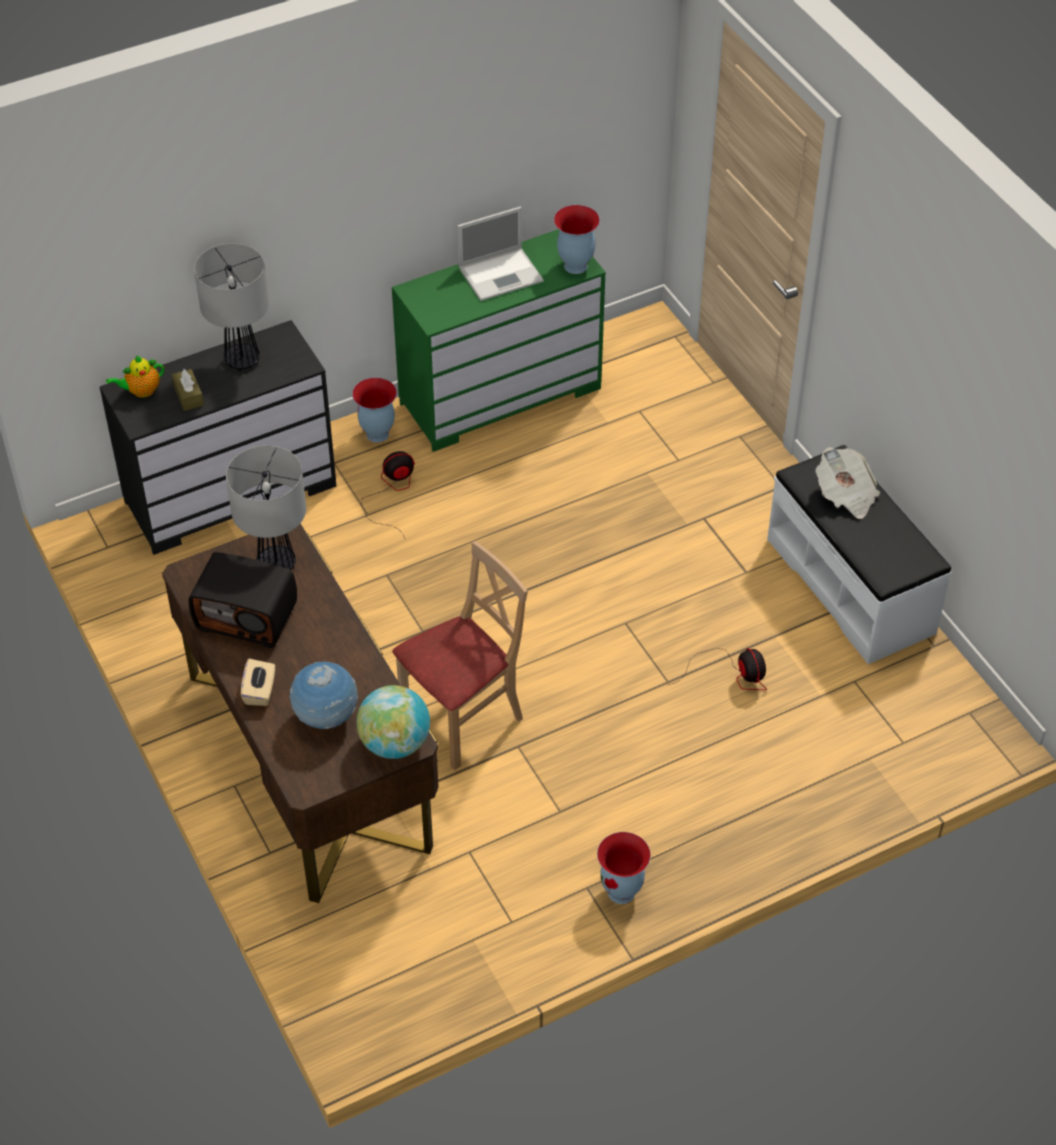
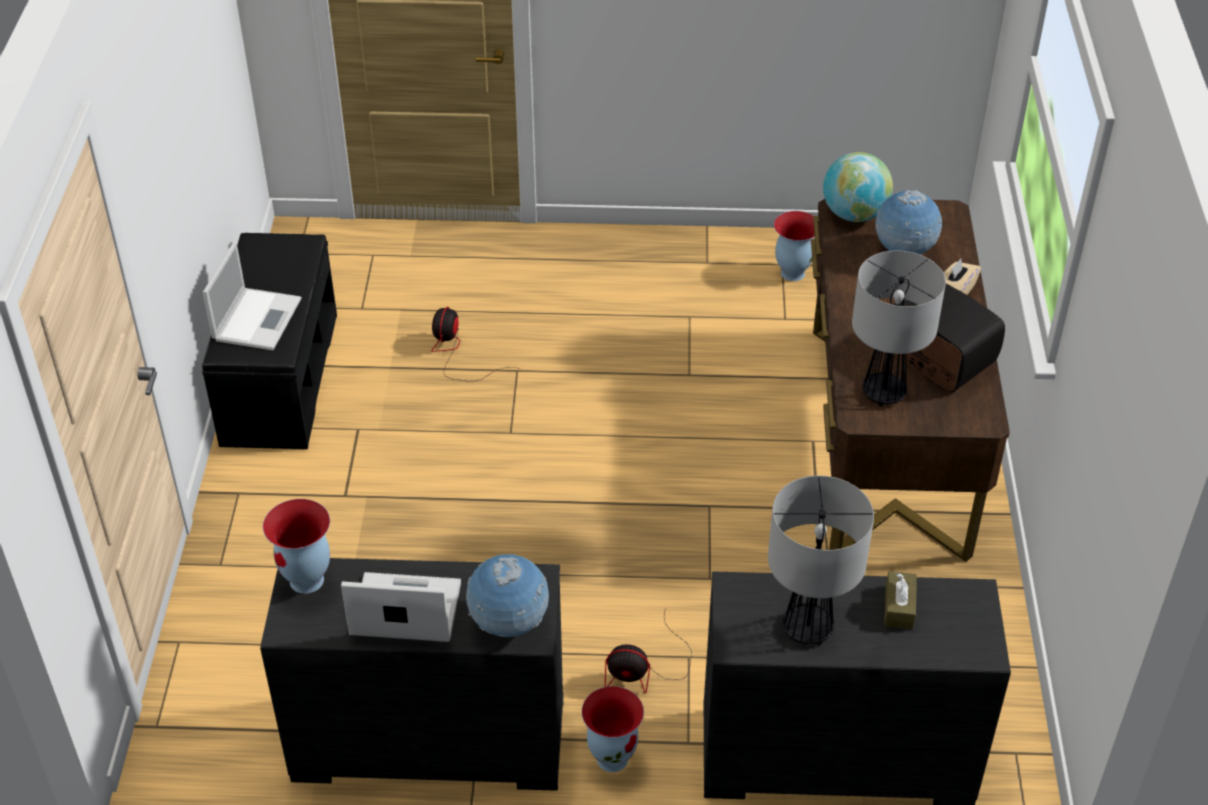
camera: 150 degrees left, 5 degrees down
(141, 391) = (957, 639): teapot -> none
(431, 291) = (509, 624): none -> globe
(463, 718) = (722, 414): beige chair -> none
(500, 395) = (428, 743): green dresser -> black dresser
(622, 892) = (682, 250): vase -> vase (792, 273)
(846, 495) = (257, 318): newspaper -> laptop
(851, 585) = (278, 378): white bench -> black bench

